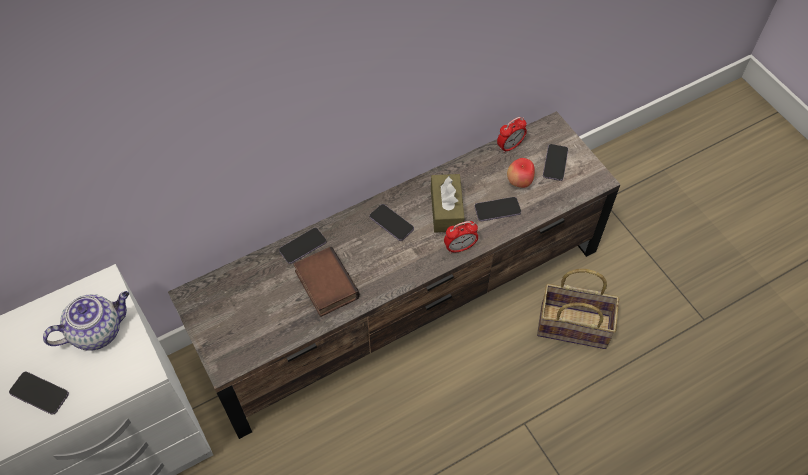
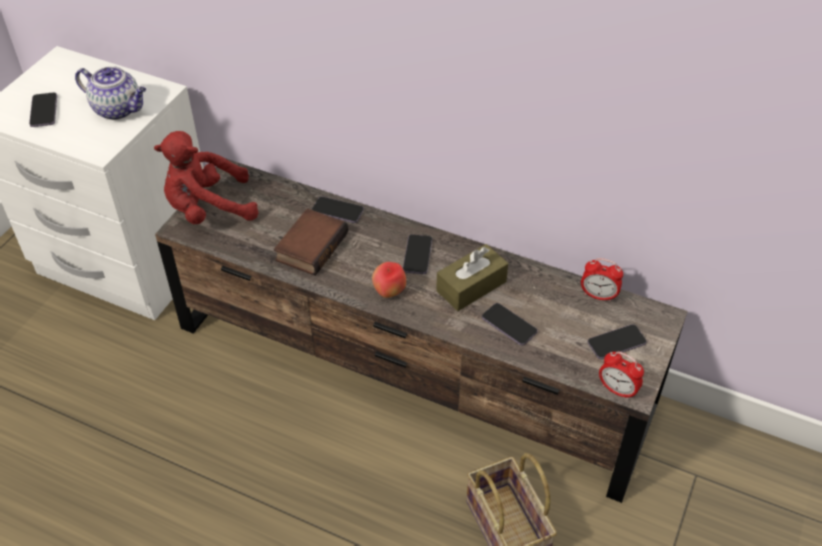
camera: 55 degrees right, 10 degrees down
(220, 334) = (208, 209): none -> red plush toy
(460, 247) = (436, 319): alarm clock -> alarm clock (617, 390)
(519, 182) = (561, 326): apple -> apple (389, 292)

